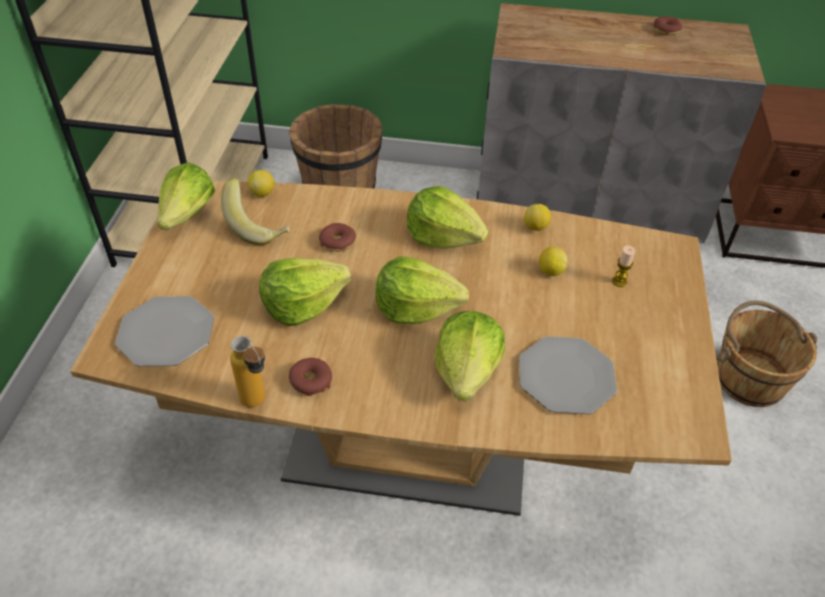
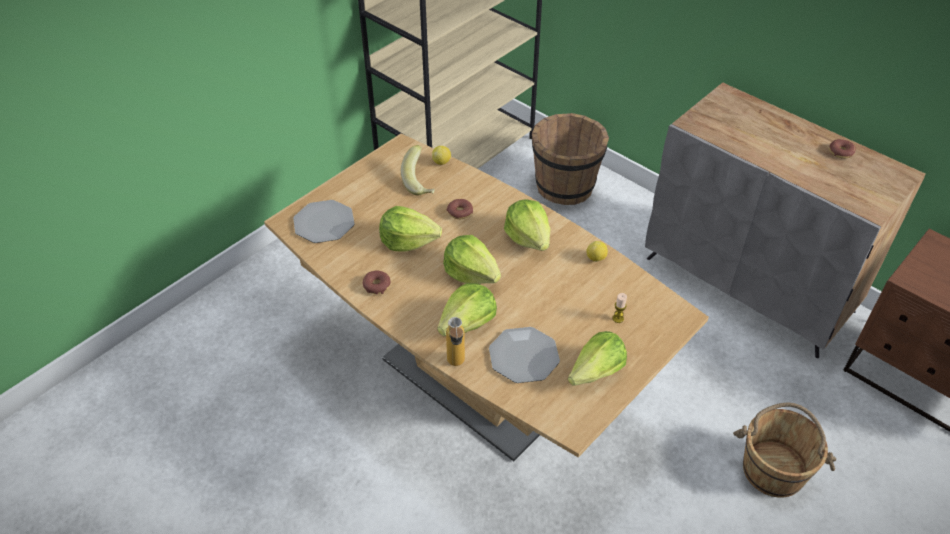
camera: 35 degrees right, 0 degrees up
(188, 214) = (388, 158): lettuce -> lettuce (596, 372)
(258, 405) = (339, 284): bottle -> bottle (456, 365)
(550, 271) = (578, 290): lemon -> none

